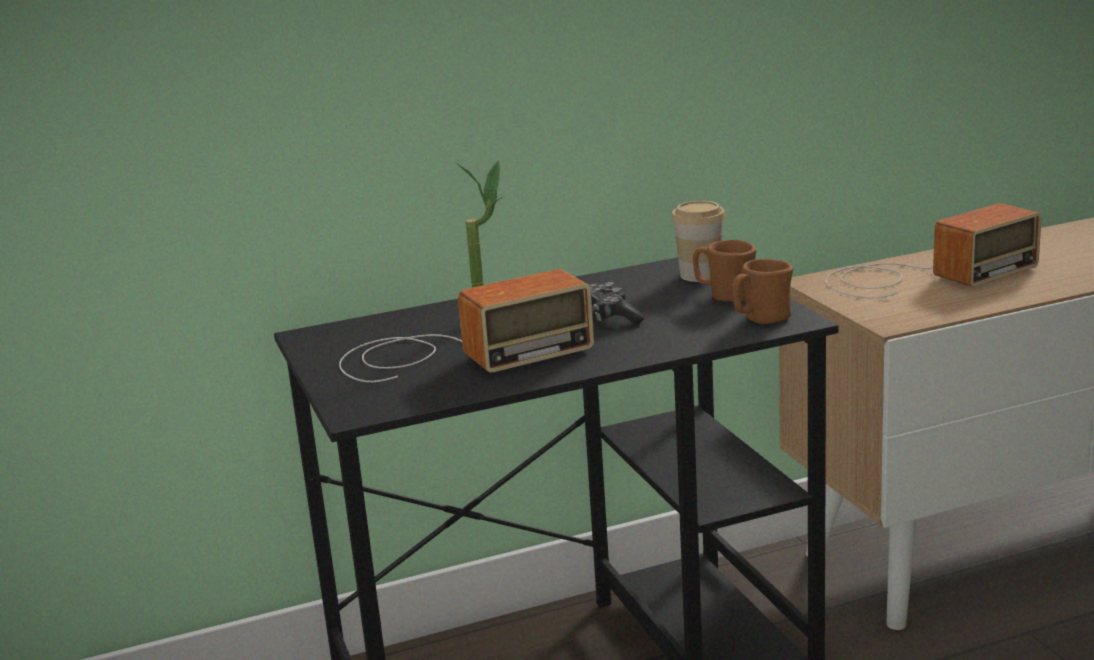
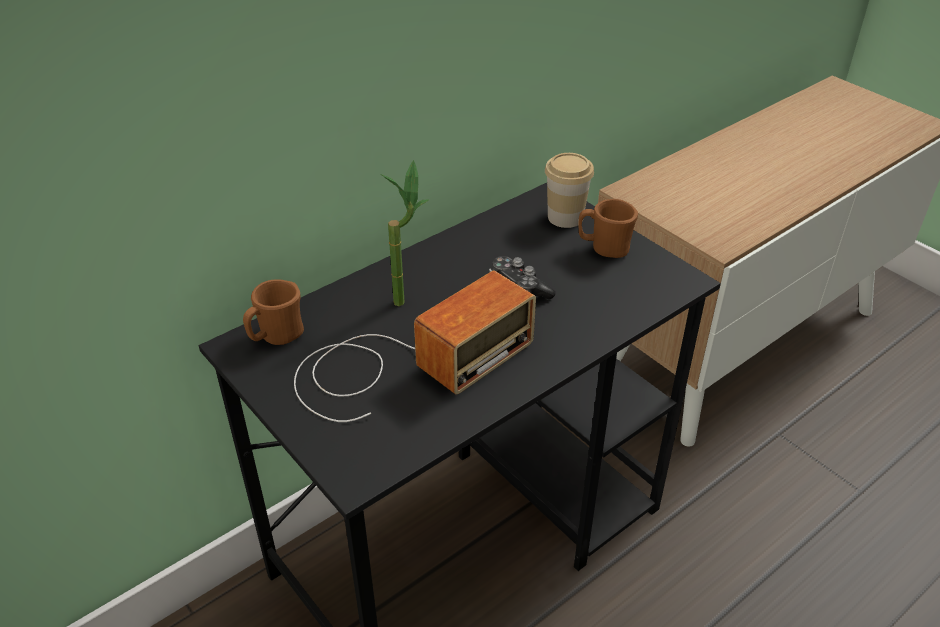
camera: 20 degrees left, 20 degrees up
(761, 319) = (654, 281): brown mug -> brown mug (276, 336)
(921, 276) = (712, 178): radio -> none

